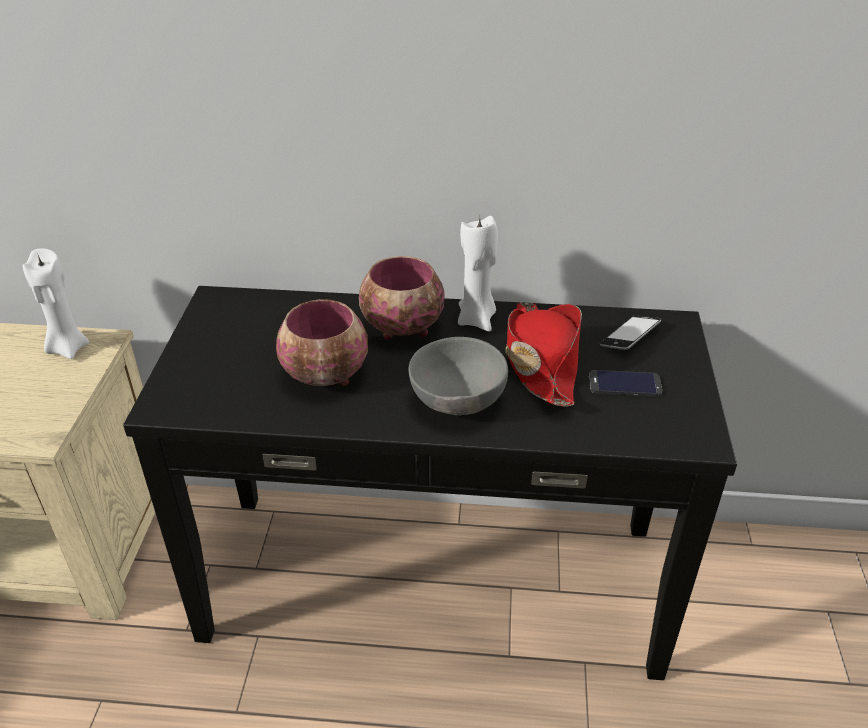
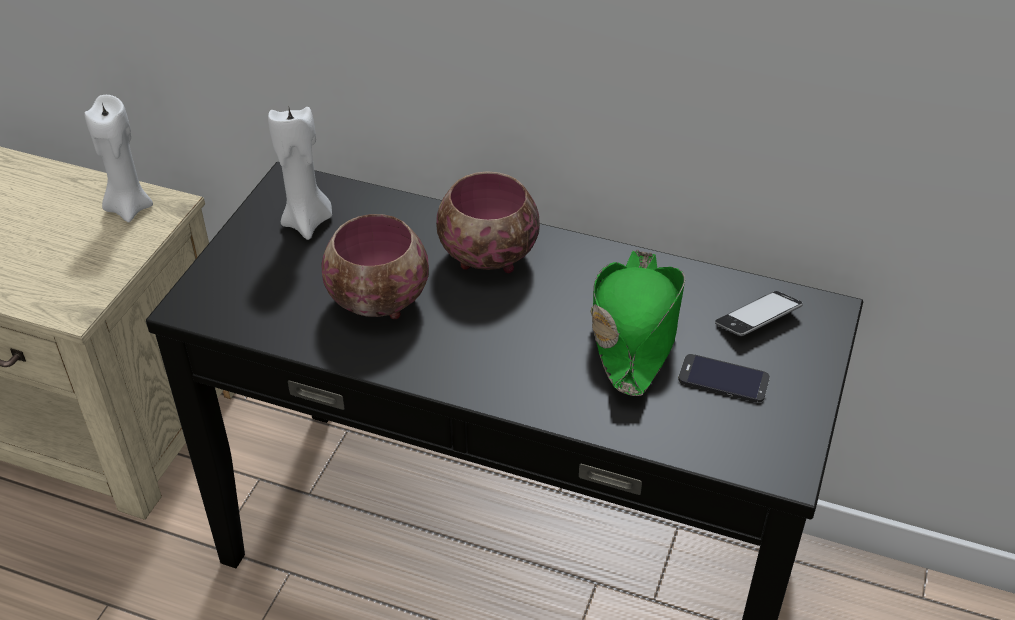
camera: 15 degrees right, 5 degrees up
(456, 402) = (513, 364): grey bowl -> none
(477, 319) = (580, 261): white candle -> white candle (308, 222)
(541, 361) = (634, 330): red hat -> green hat

